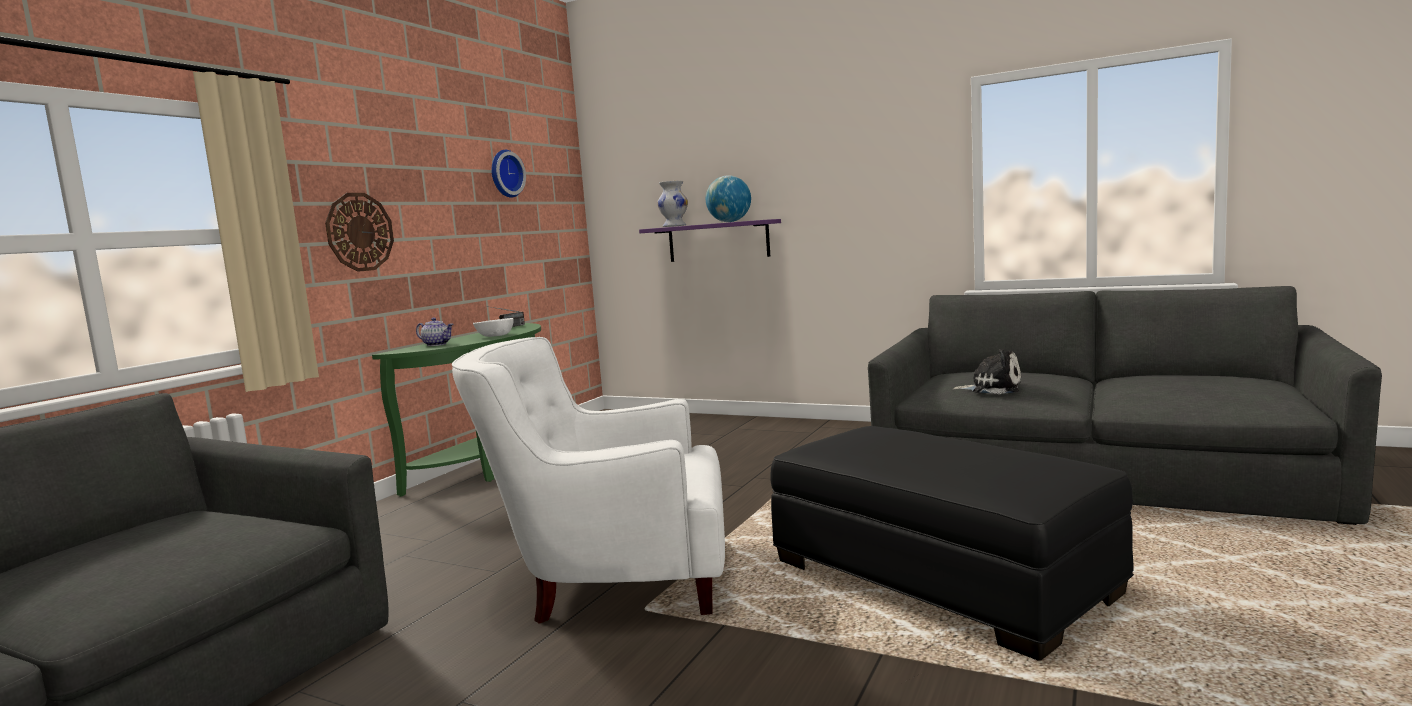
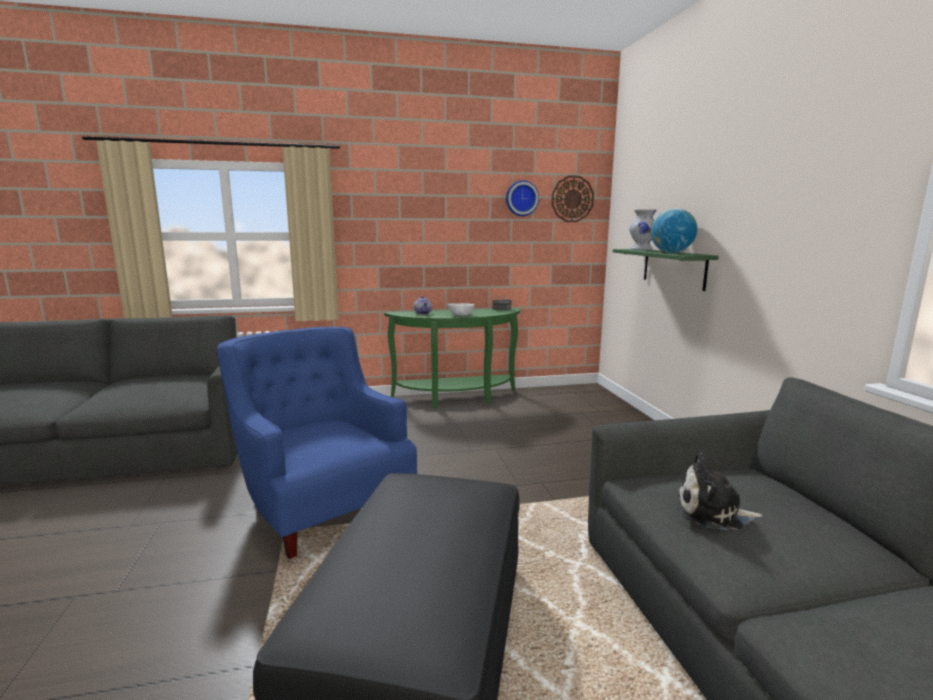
camera: 50 degrees right, 5 degrees up
(359, 232) = (388, 237): wall clock -> wall clock (572, 199)
(612, 581) = (321, 503): white armchair -> blue armchair
(718, 241) = (673, 268): purple shelf -> green shelf
(992, 388) = (713, 513): plush toy -> plush toy turned 120 degrees clockwise

